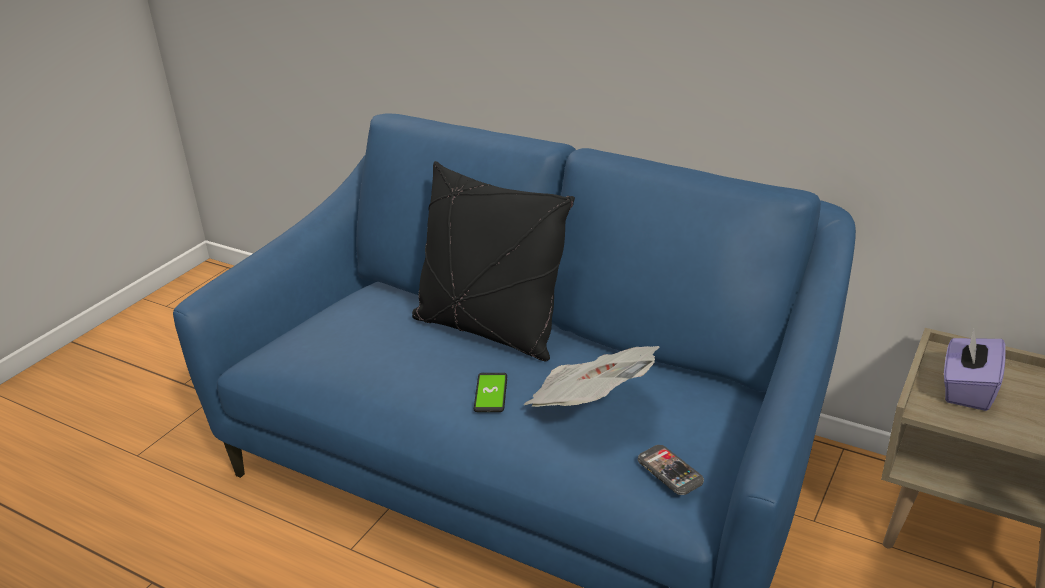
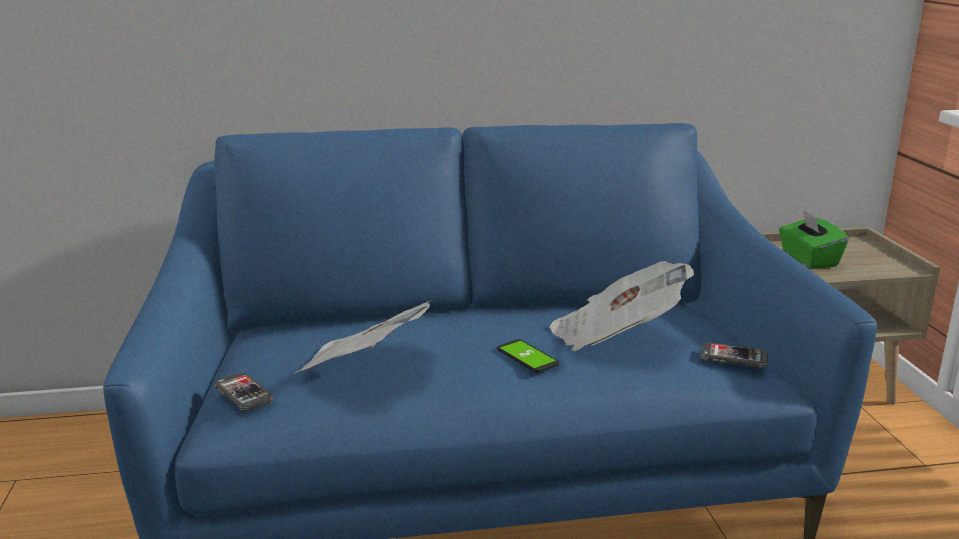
camera: 40 degrees left, 10 degrees down
(286, 342) = (244, 394): none -> phone
(373, 355) = (365, 370): none -> newspaper
(489, 330) = (445, 321): black pillow -> none
(967, 389) = (808, 260): purple tissue box -> green tissue box

